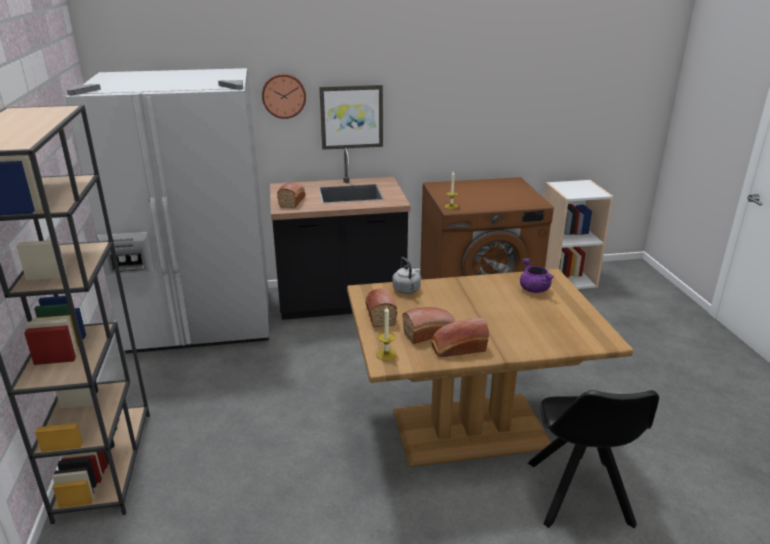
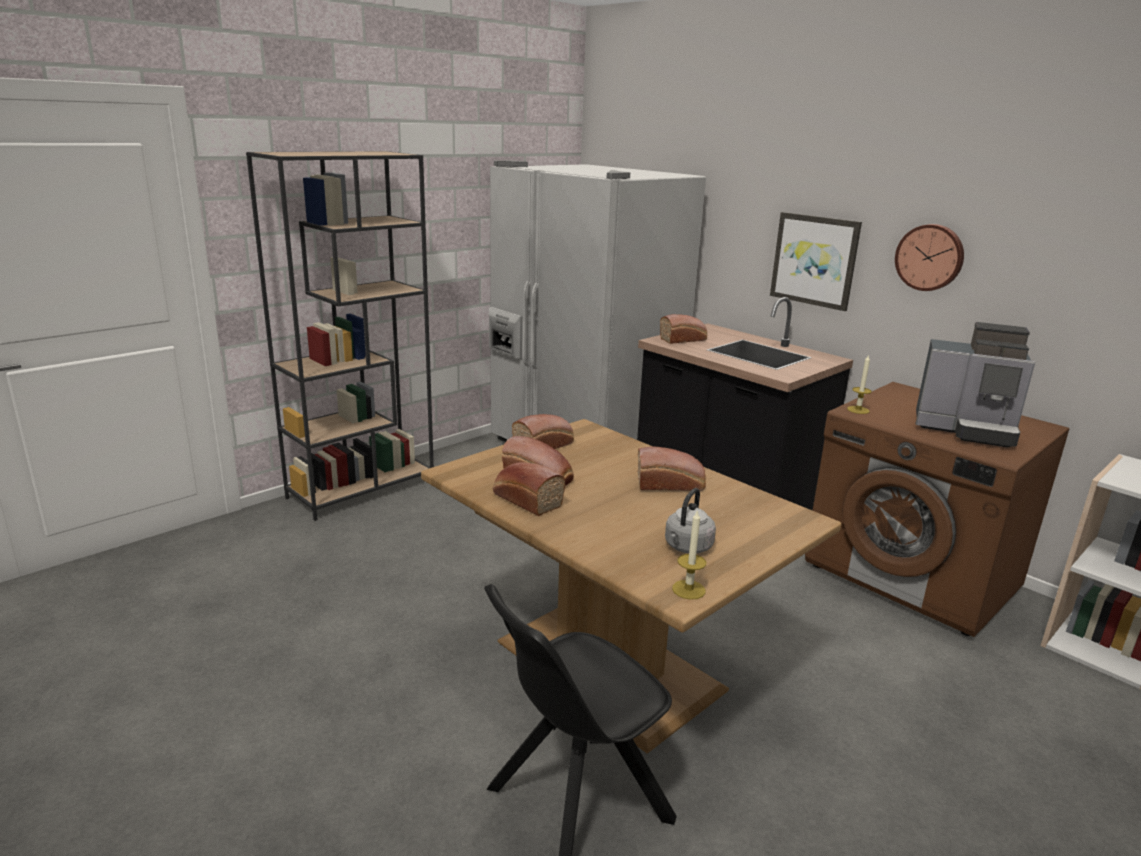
camera: 55 degrees right, 5 degrees down
(283, 95) = (742, 217): wall clock -> wall clock (930, 257)
(386, 354) = (469, 467): candle -> candle (688, 589)
(407, 290) = (616, 446): grey kettle -> grey kettle (687, 547)
(478, 294) = (671, 484): none -> bread
(503, 196) = (966, 430): none -> coffee machine
(534, 289) = (743, 516): purple cooking pot -> none

